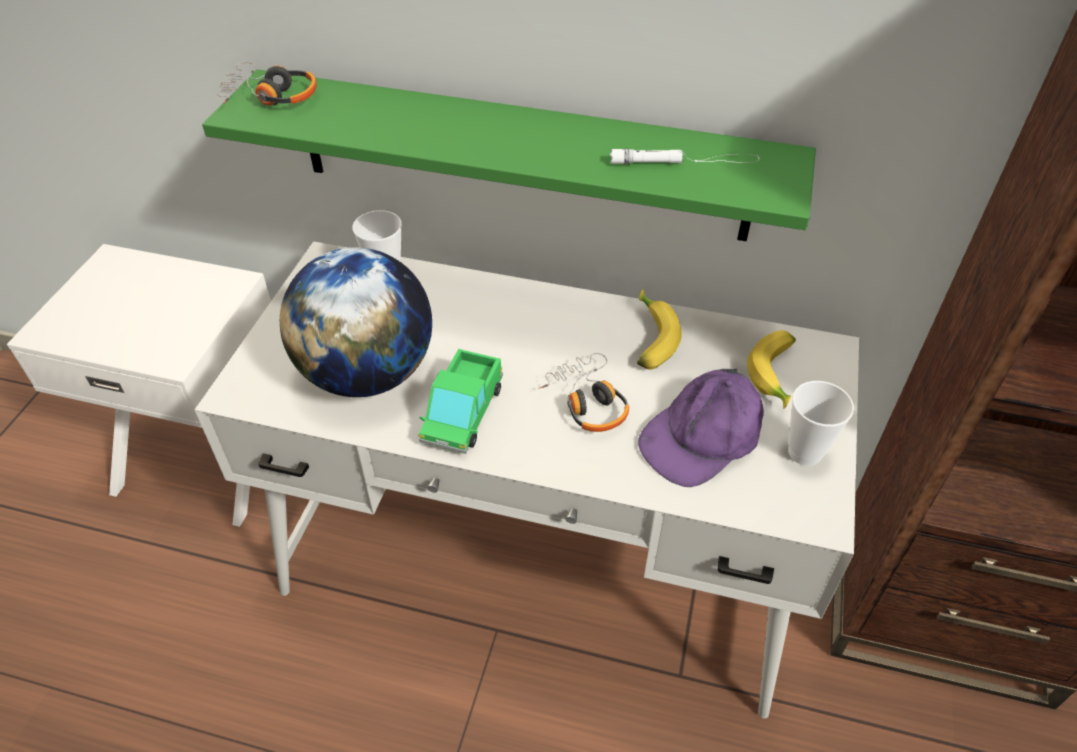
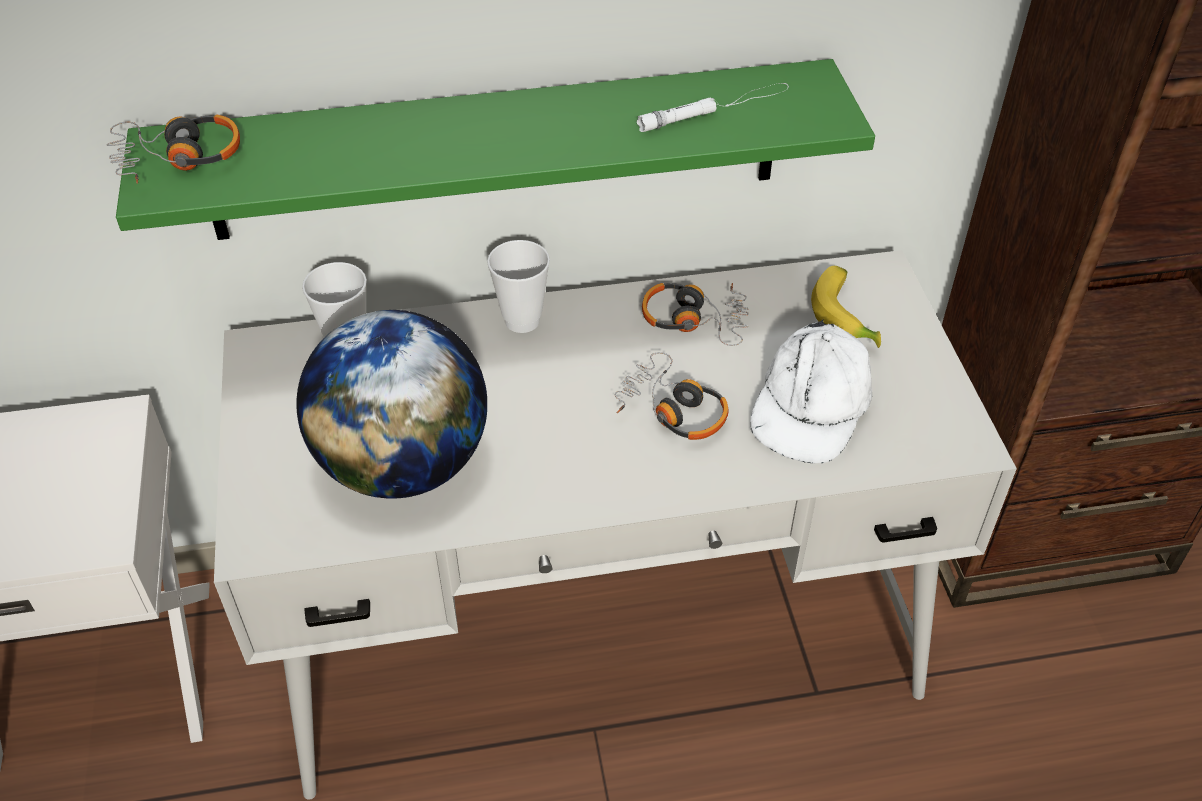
camera: 25 degrees left, 0 degrees up
(463, 413) = (544, 470): toy truck -> none
(648, 338) = (695, 319): banana -> headphones
(702, 436) = (811, 404): purple cap -> white cap
(804, 452) = (918, 386): cup -> cup (522, 320)

